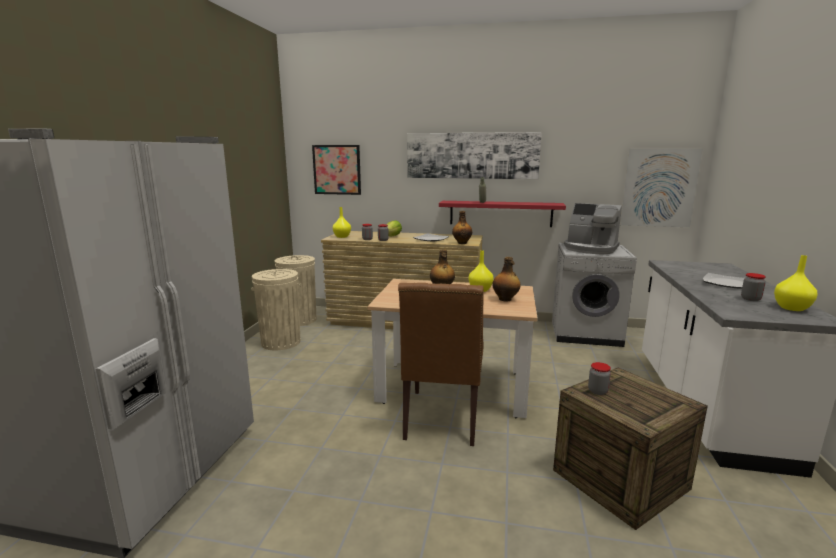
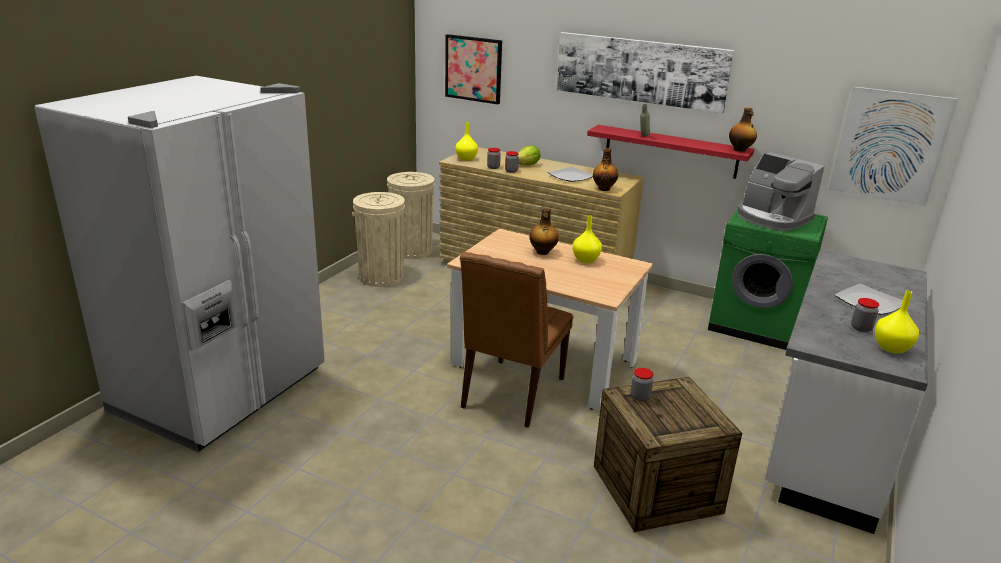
camera: 15 degrees right, 10 degrees up
(505, 299) = (603, 278): bottle -> bottle (740, 150)
(586, 334) = (755, 326): white washing machine -> green washing machine

